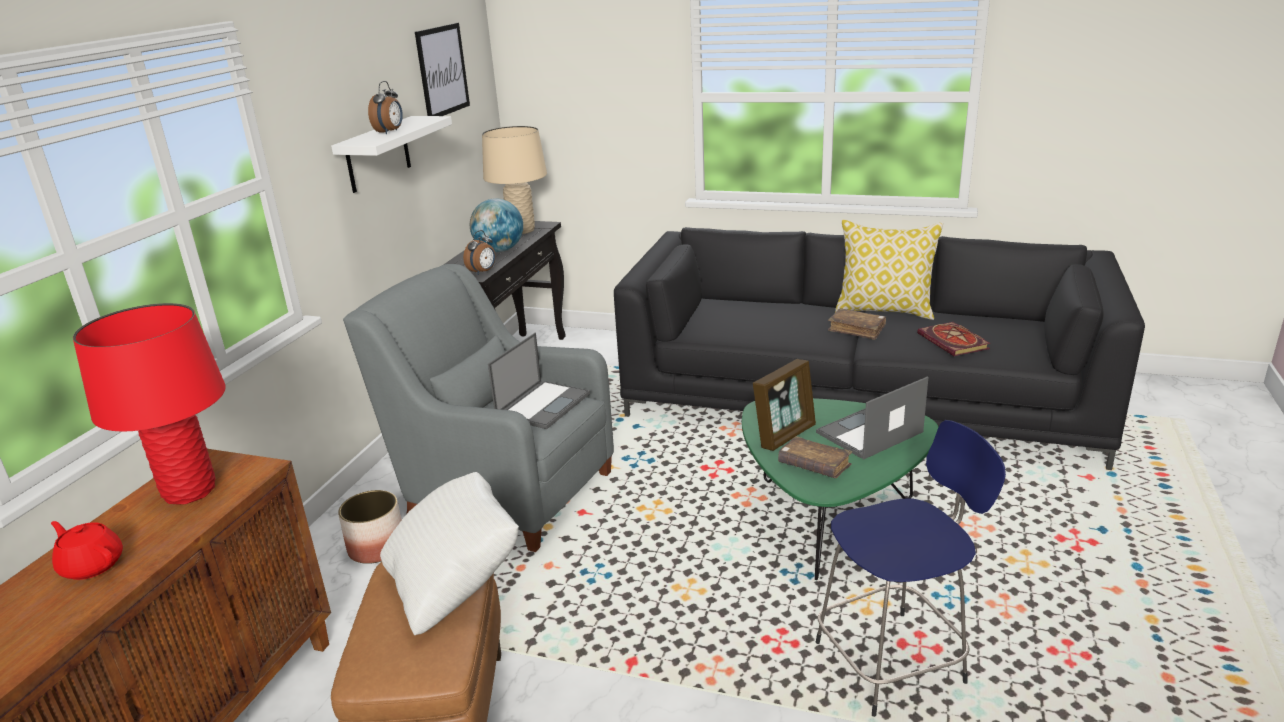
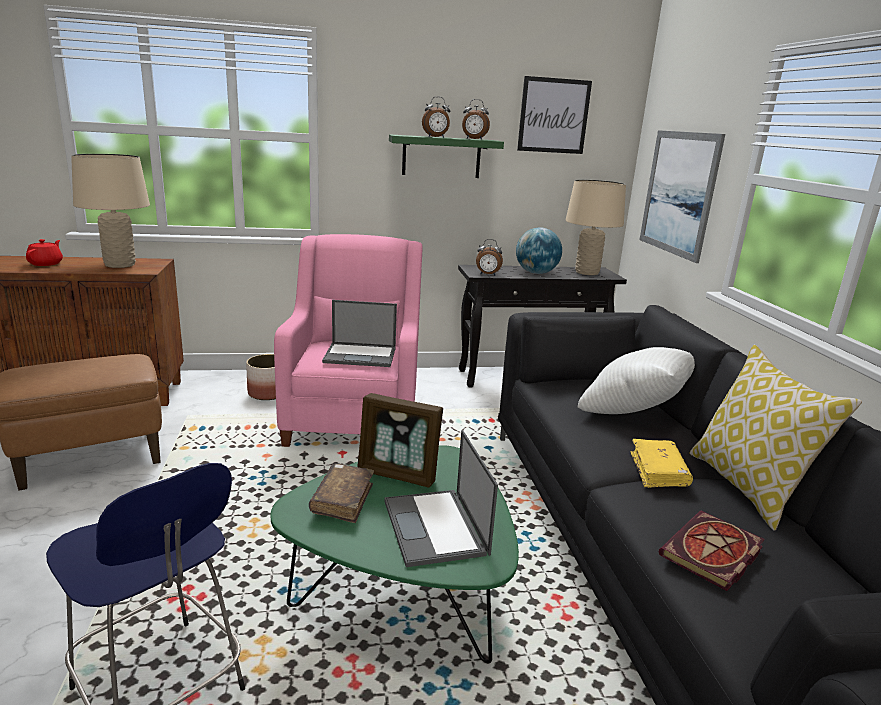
camera: 60 degrees right, 5 degrees down
(190, 491) = (120, 265): red table lamp -> beige table lamp
(378, 154) = (441, 157): white shelf -> green shelf
(414, 121) = (474, 139): none -> alarm clock
(456, 584) = (106, 374): white pillow -> white pillow (634, 412)
(504, 491) = (354, 416): grey armchair -> pink armchair
(595, 122) = (678, 193): none -> picture
(857, 329) = (658, 471): brown book -> yellow book
(869, 433) = (435, 528): laptop -> laptop turned 135 degrees counterclockwise

